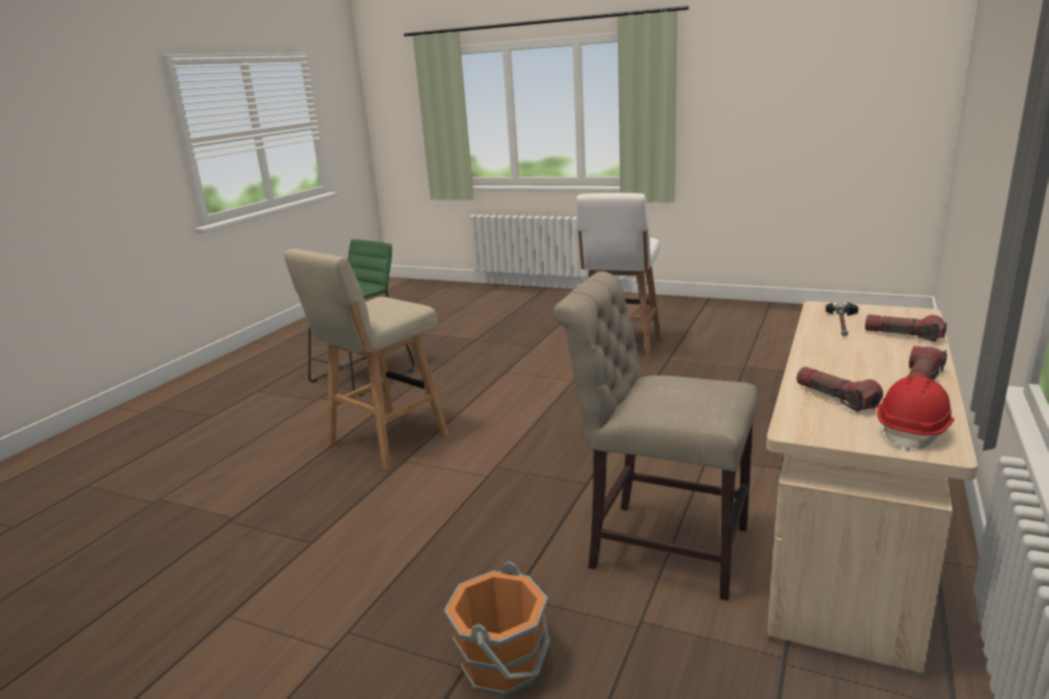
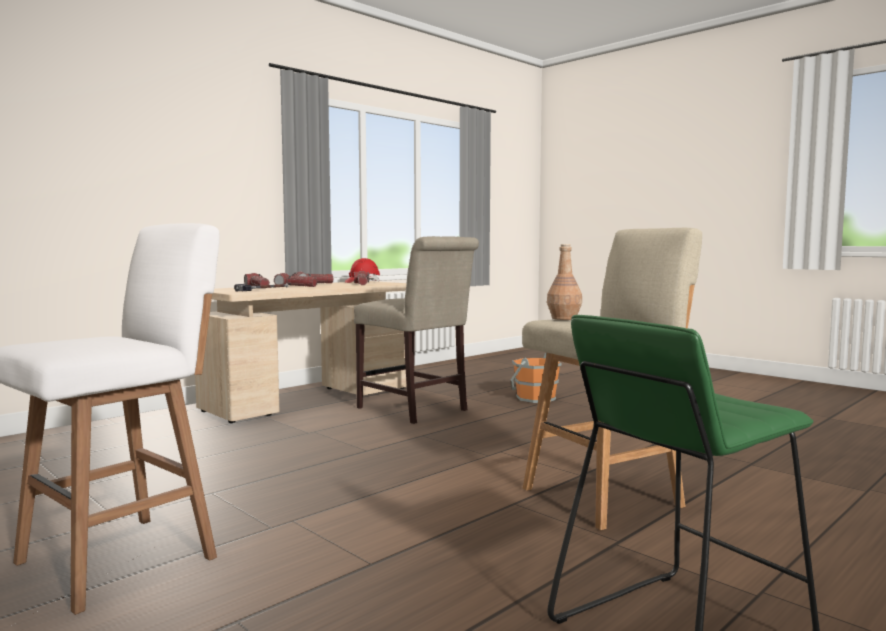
camera: 160 degrees left, 15 degrees down
(402, 306) = (563, 318): none -> brown bottle
(870, 351) = (295, 287): none -> flashlight

